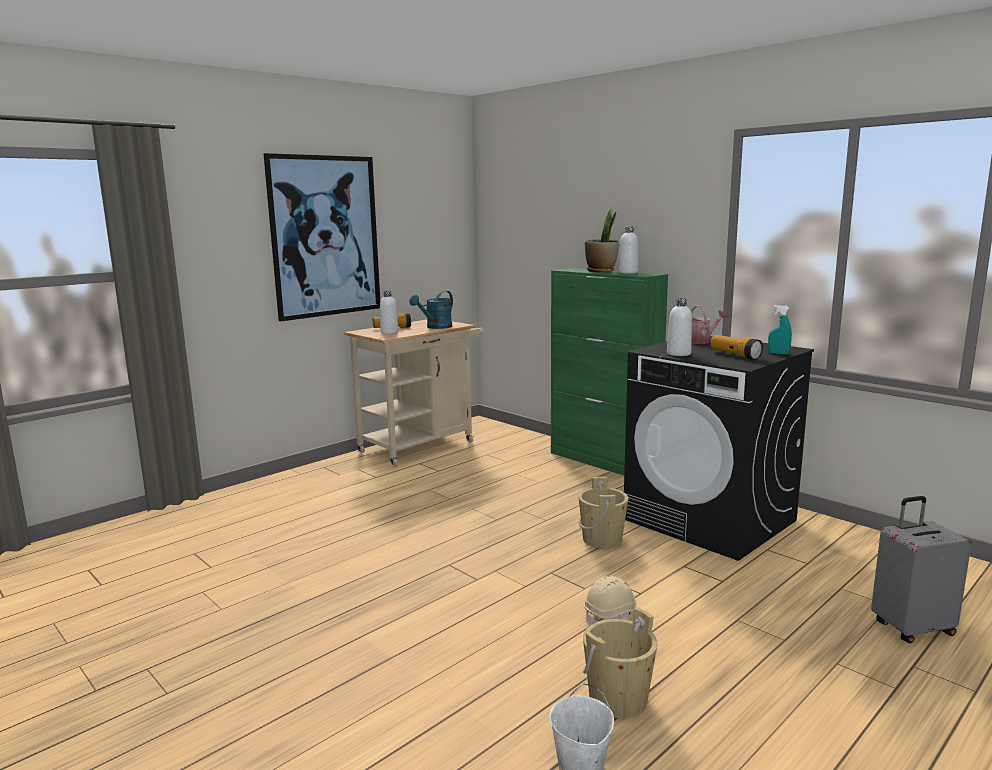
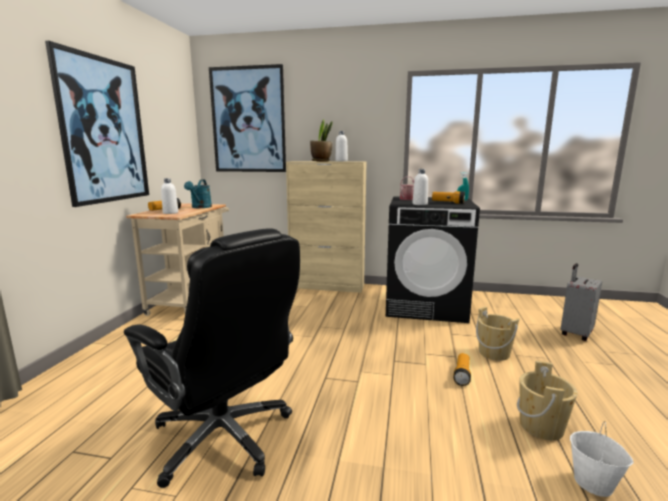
camera: 35 degrees left, 0 degrees up
(298, 583) = (224, 437): none -> black office chair
(527, 207) = (248, 120): none -> picture
(602, 539) = (391, 331): beige bucket -> beige bucket (494, 353)
(603, 461) = (327, 286): green cabinet -> beige cabinet
(612, 615) = (462, 375): beige hard hat -> flashlight

